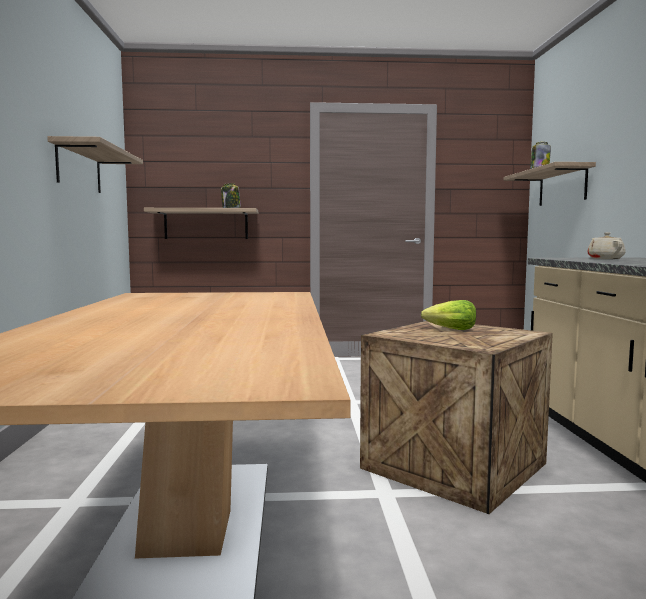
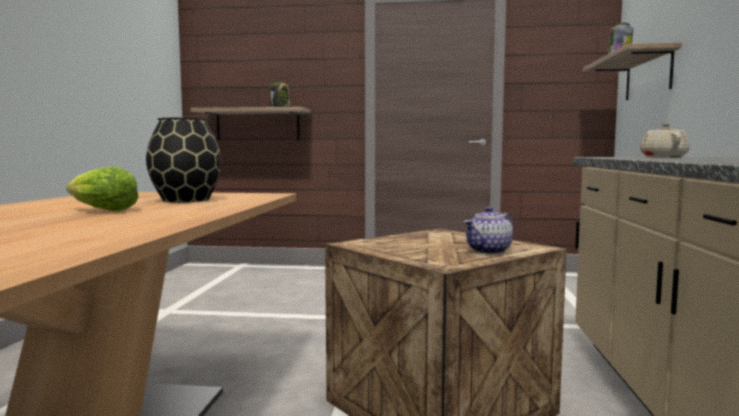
camera: 10 degrees right, 0 degrees up
(79, 168) = (106, 66): shelf -> none
(237, 300) = (186, 200): none -> black vase
(451, 330) = (440, 241): lettuce -> lettuce (101, 210)
(499, 336) = (489, 251): none -> teapot

